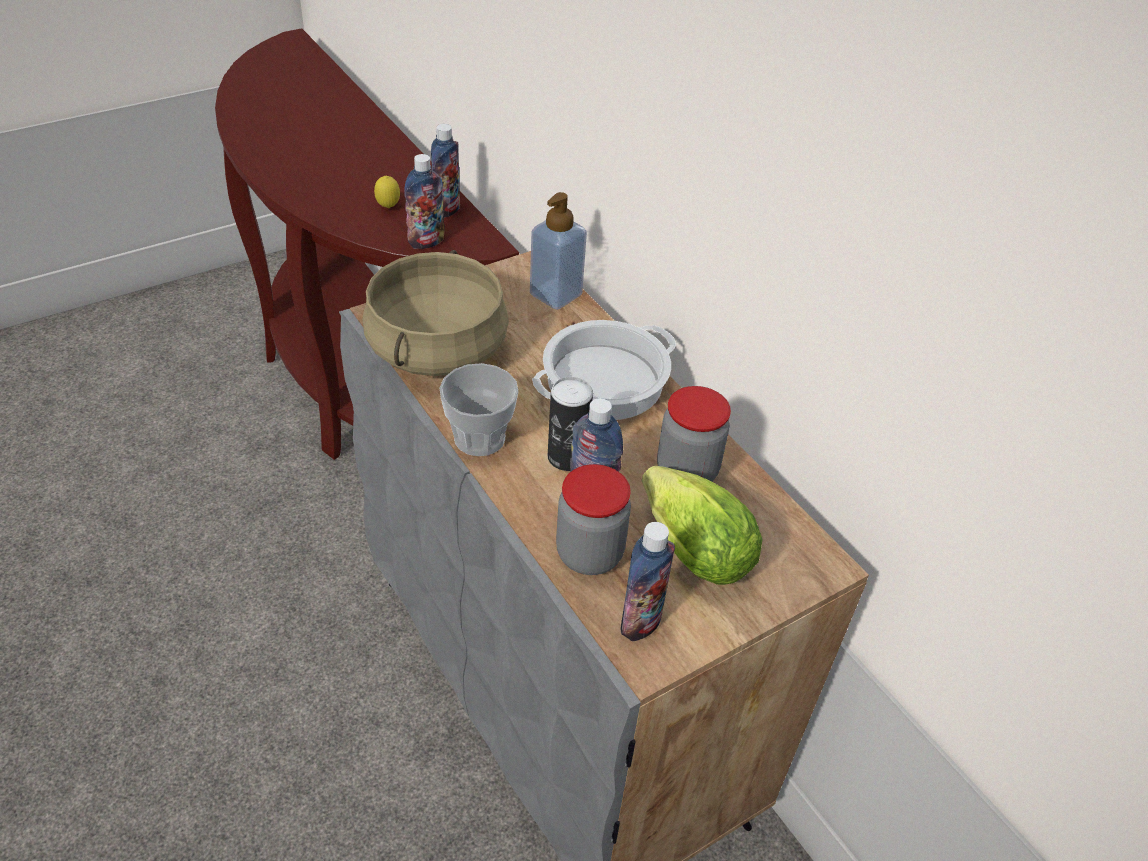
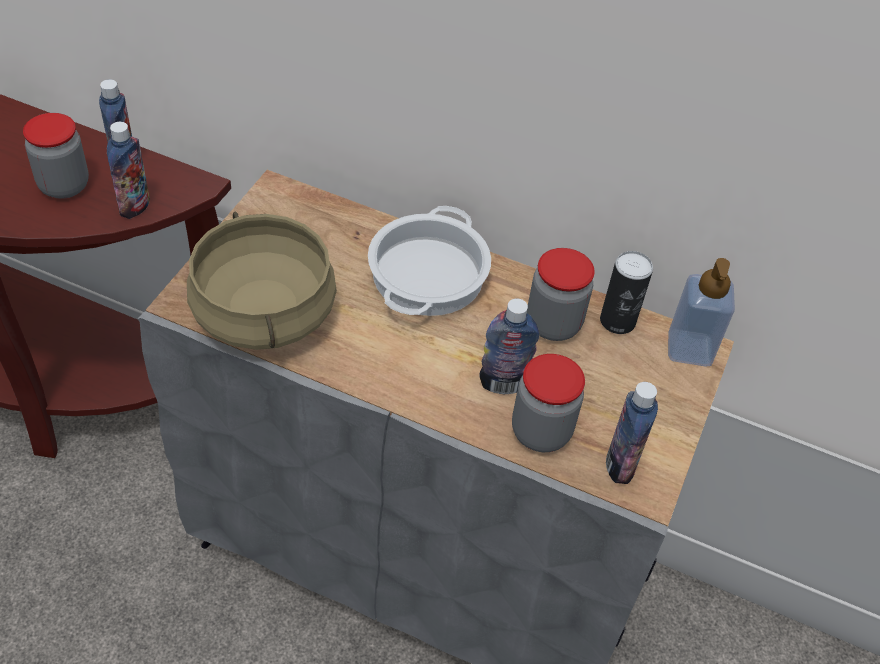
camera: 35 degrees left, 5 degrees up
(388, 207) = (64, 185): lemon -> jar
(479, 438) = (373, 378): cup -> none
(555, 295) = (320, 211): soap dispenser -> soap dispenser (689, 349)
(567, 457) = (456, 358): can -> can (617, 321)
(688, 546) = (603, 386): lettuce -> none

